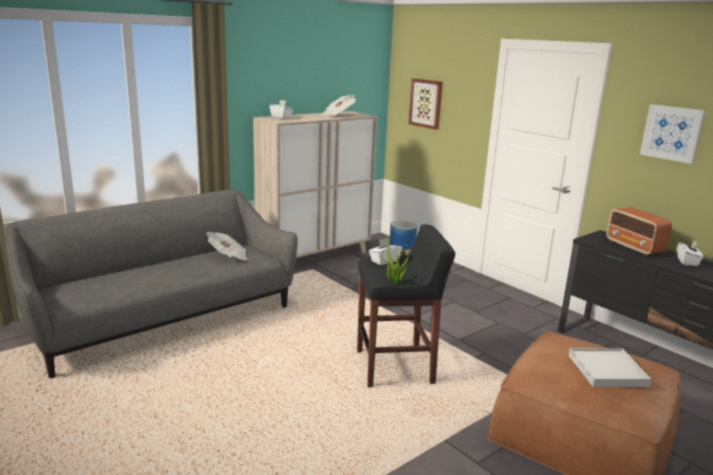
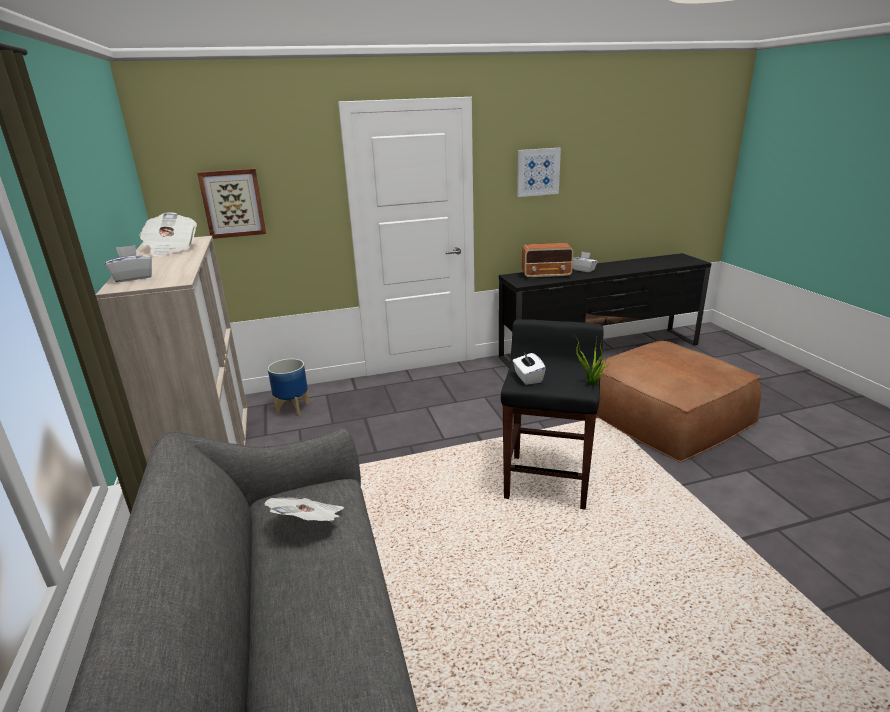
camera: 65 degrees left, 5 degrees up
(607, 370) = (673, 360): white tray -> none

